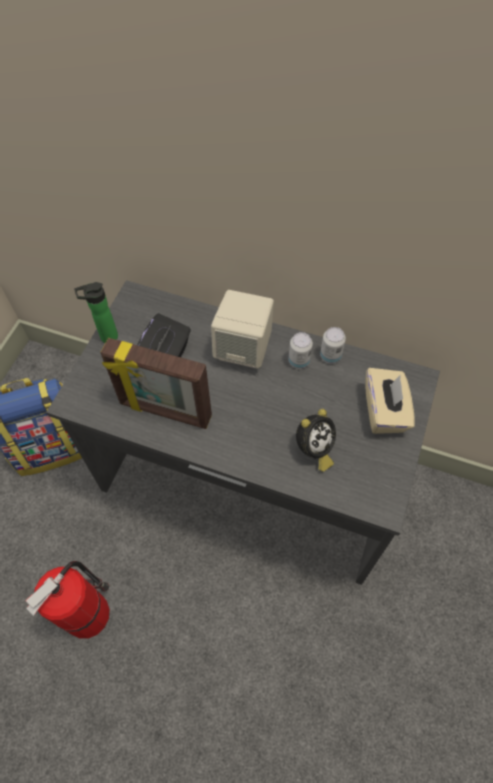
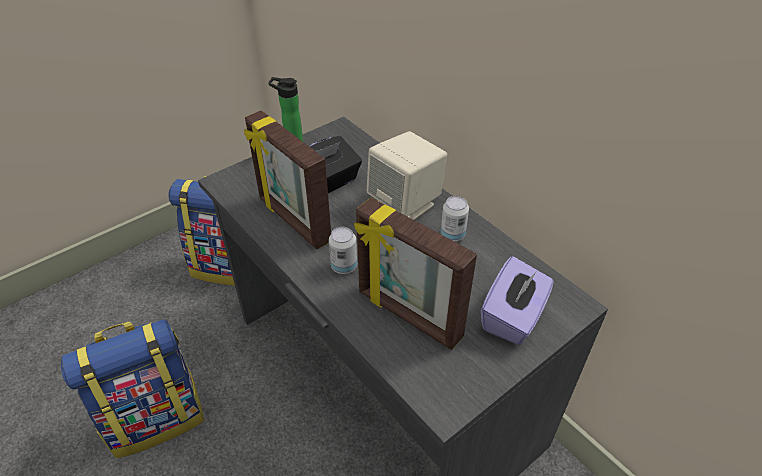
camera: 30 degrees right, 15 degrees down
(88, 612) = (156, 417): fire extinguisher -> backpack
(314, 450) = (408, 316): alarm clock -> picture frame
(330, 356) = (489, 244): can -> can (344, 266)
(384, 411) = (513, 317): beige tissue box -> purple tissue box

